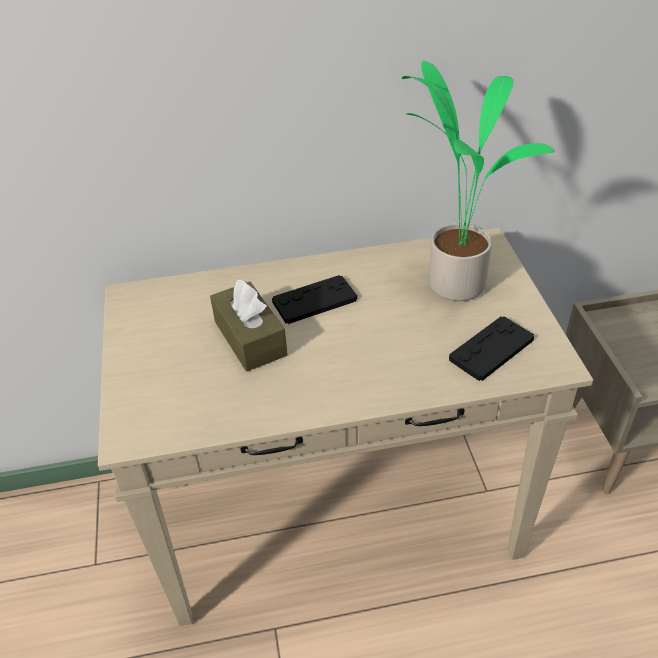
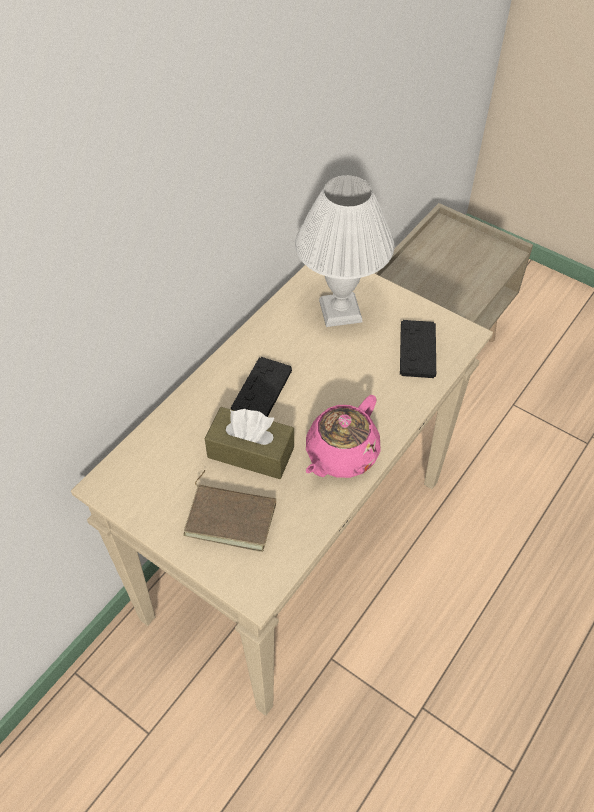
camera: 45 degrees left, 10 degrees up
(178, 373) = (232, 517): none -> brown book
(316, 386) = (340, 455): none -> pink teapot
(455, 282) = (341, 312): potted plant -> white table lamp

